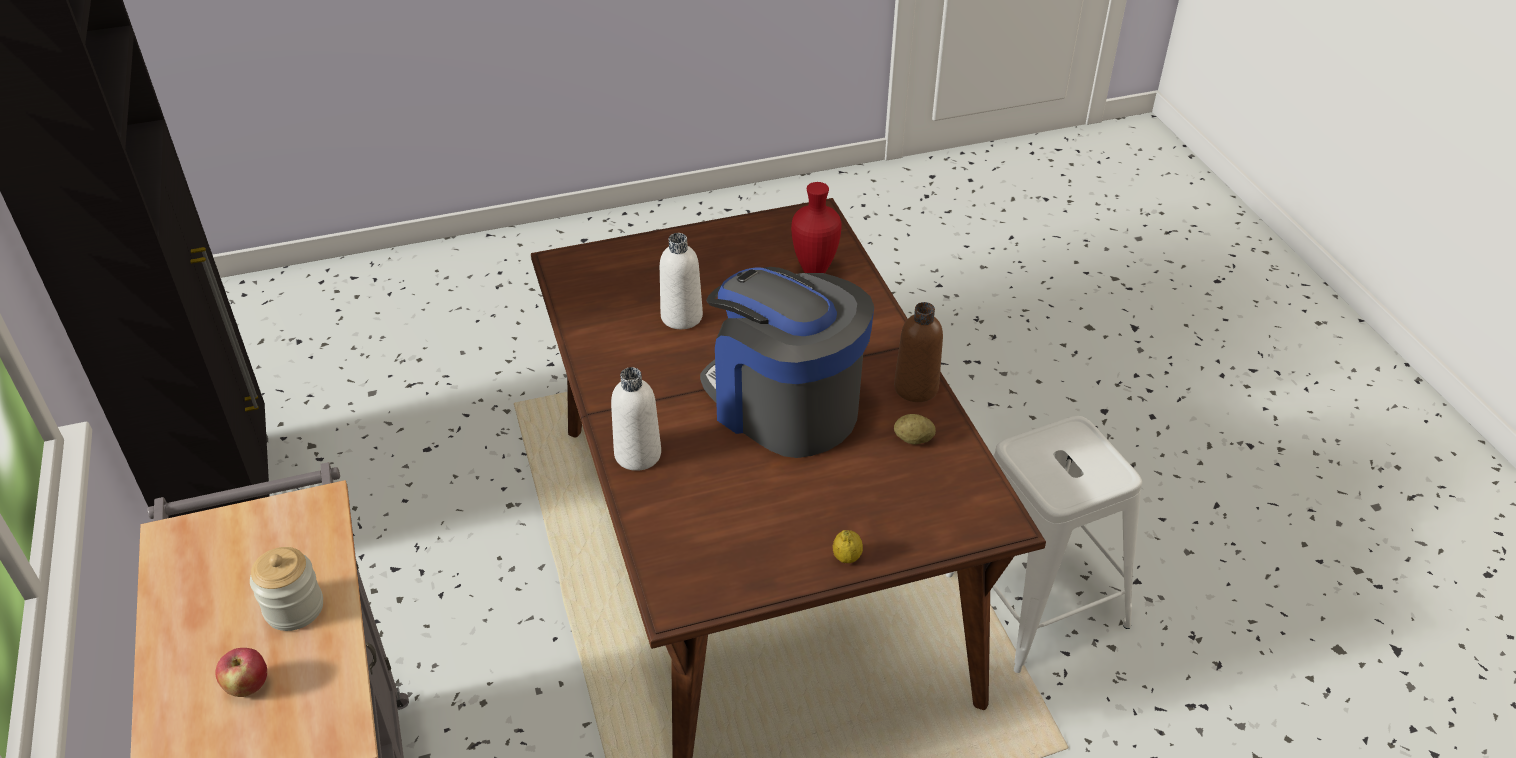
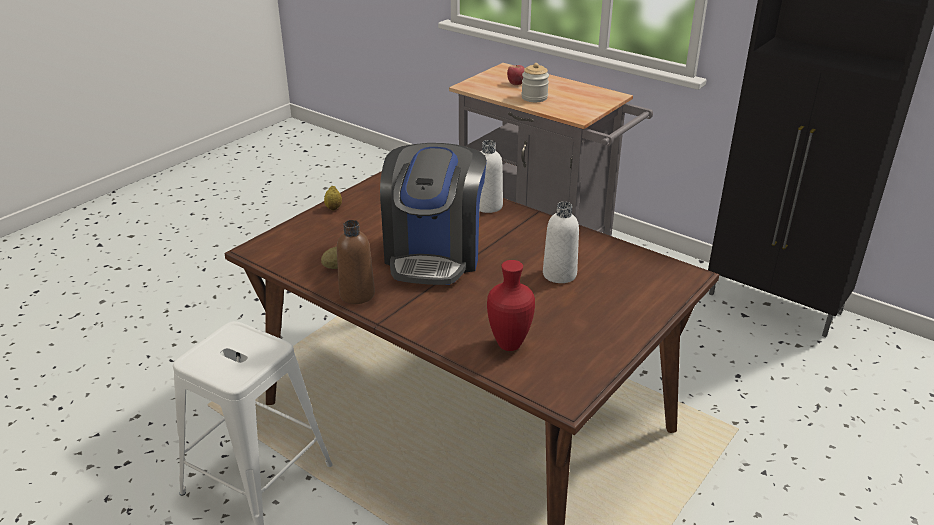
camera: 145 degrees right, 10 degrees down
(784, 405) = (434, 254): coffee machine -> coffee machine turned 90 degrees clockwise

